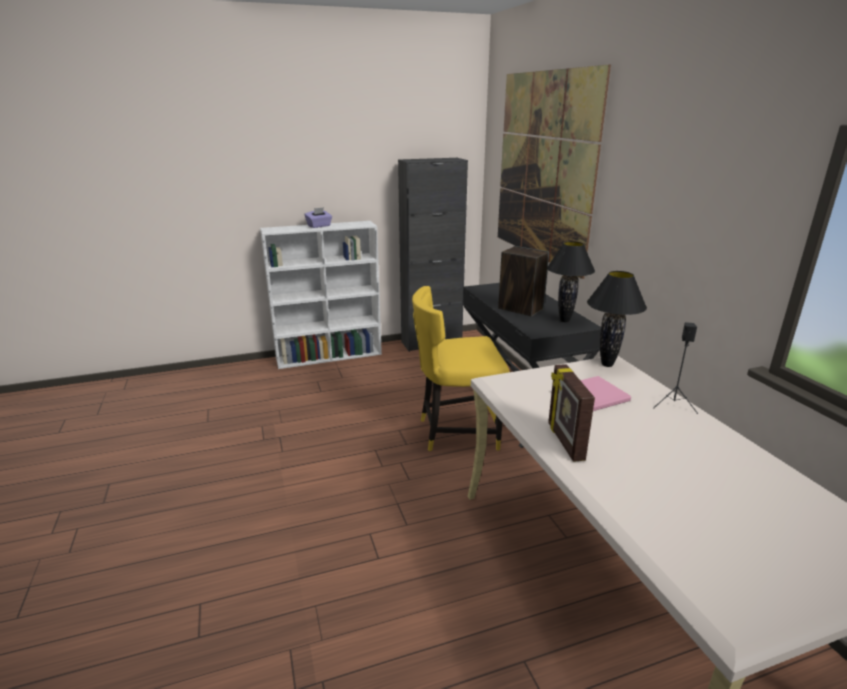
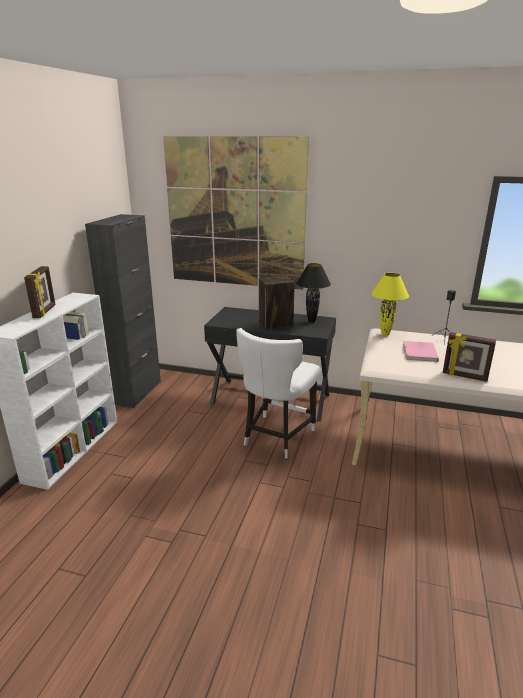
camera: 55 degrees left, 0 degrees up
(319, 226) = (45, 311): purple tissue box -> picture frame
(456, 432) = (276, 437): yellow chair -> white chair
(607, 365) = (385, 334): black table lamp -> yellow table lamp

